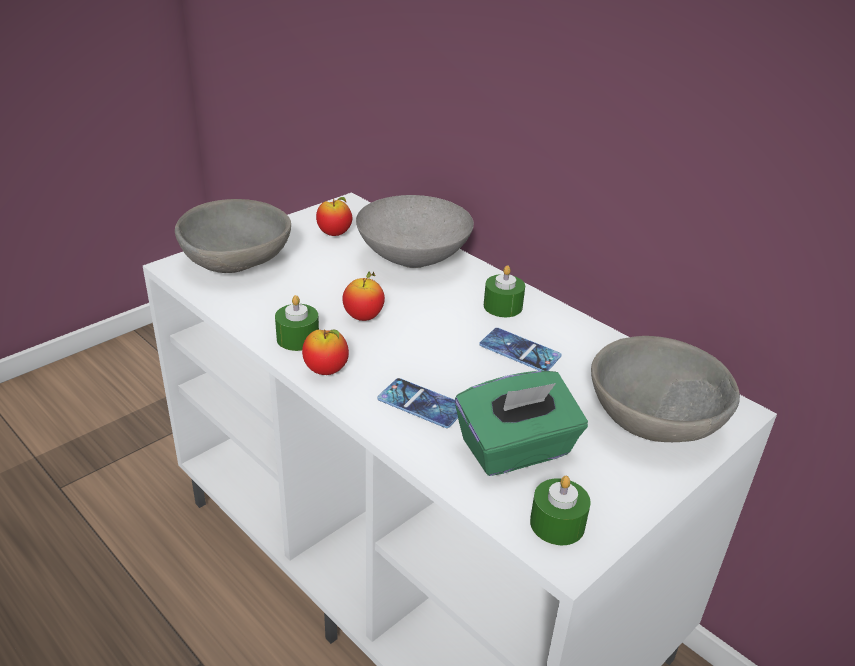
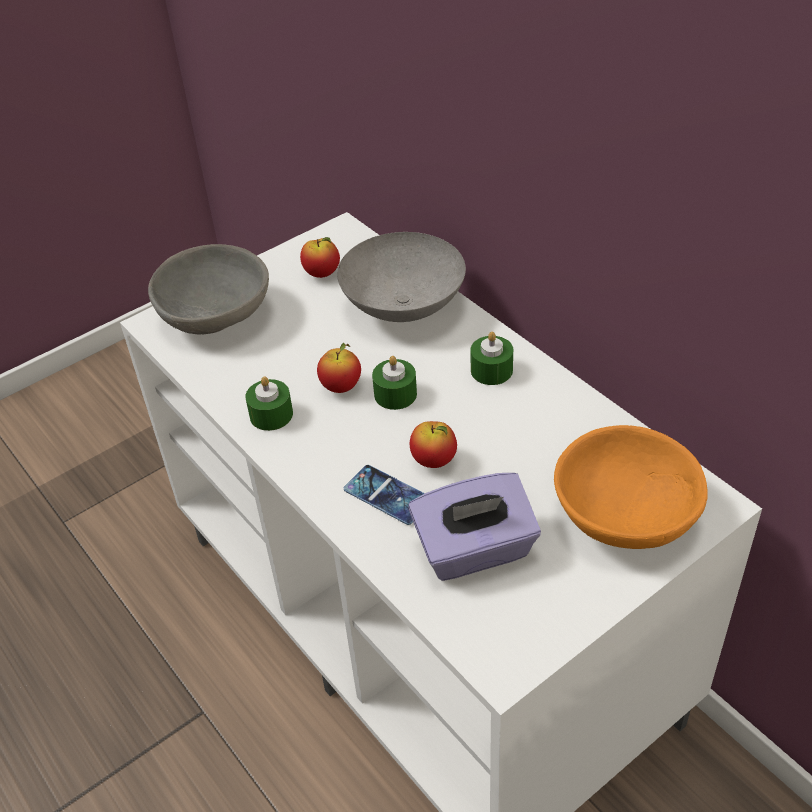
camera: 10 degrees right, 10 degrees up
(326, 370) = (296, 455): apple -> apple (434, 461)
(516, 450) = (475, 551): green tissue box -> purple tissue box
(520, 350) = (500, 429): phone -> none
(557, 524) = (500, 634): green candle -> green candle (395, 394)
(655, 421) = (626, 517): grey bowl -> orange bowl

